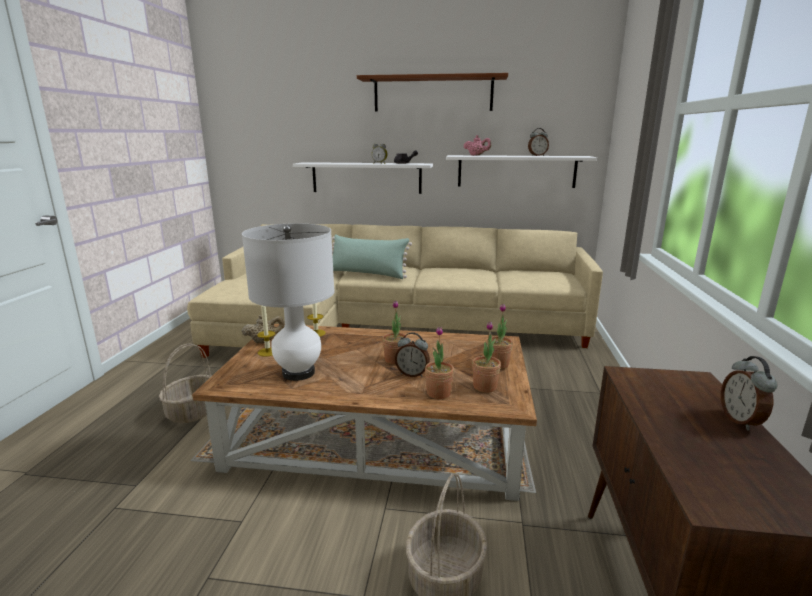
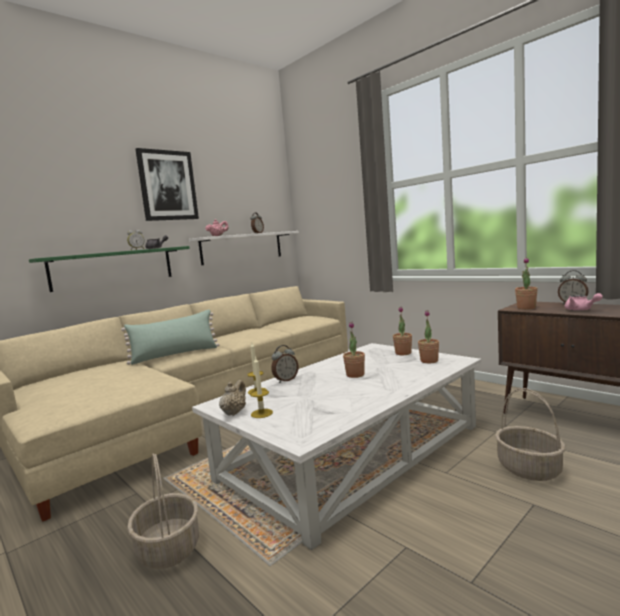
camera: 50 degrees left, 10 degrees down
(299, 373) = (327, 406): white table lamp -> none
(366, 178) = (113, 268): white shelf -> green shelf
(379, 434) = (353, 451): brown coffee table -> white coffee table
(412, 374) = (385, 374): alarm clock -> alarm clock (285, 380)
(433, 94) = (167, 185): brown shelf -> picture
(438, 393) = (422, 372): potted plant -> potted plant (526, 308)
(689, 434) = (581, 310): none -> pink teapot

